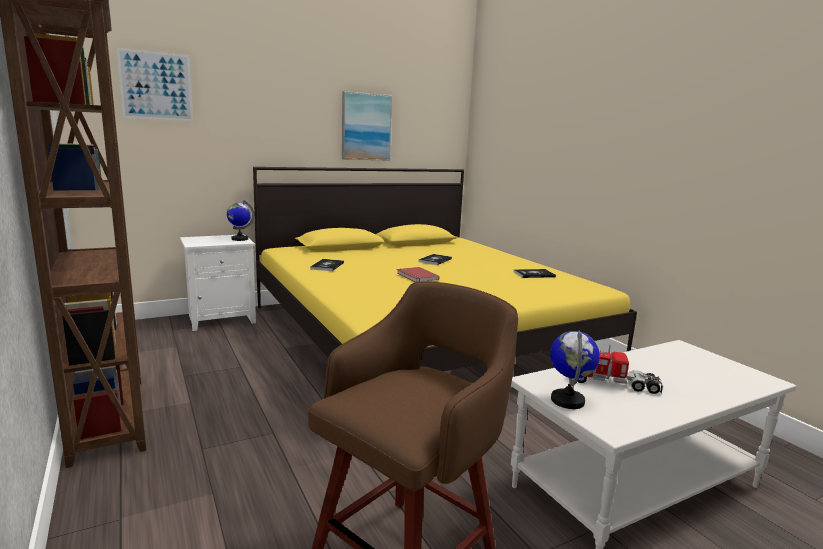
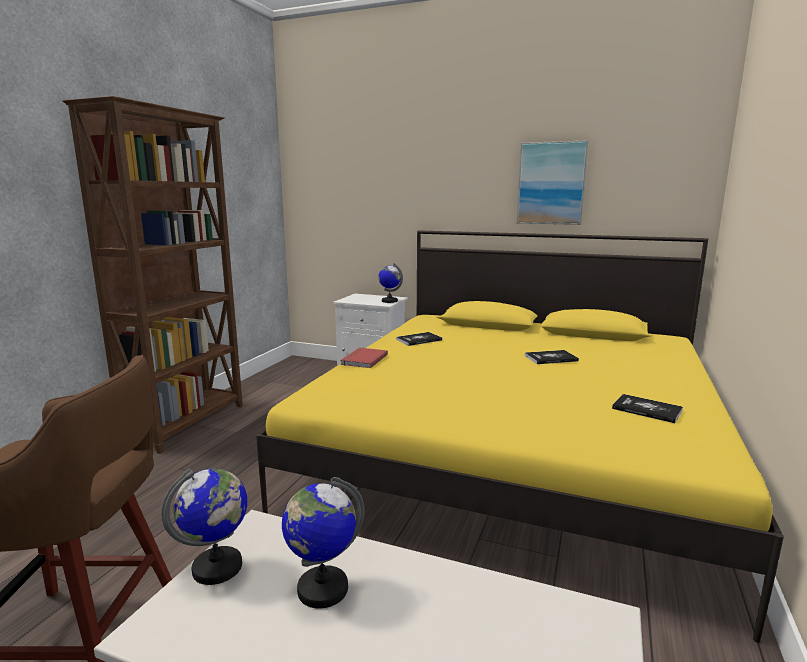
camera: 50 degrees right, 0 degrees up
(156, 86) = (344, 158): picture -> none
(416, 276) = (467, 370): red book -> red book (363, 359)
(614, 383) = (322, 589): toy truck -> globe

